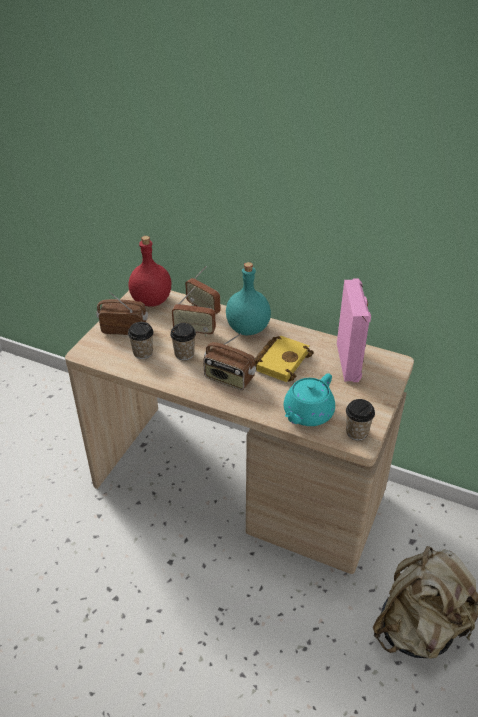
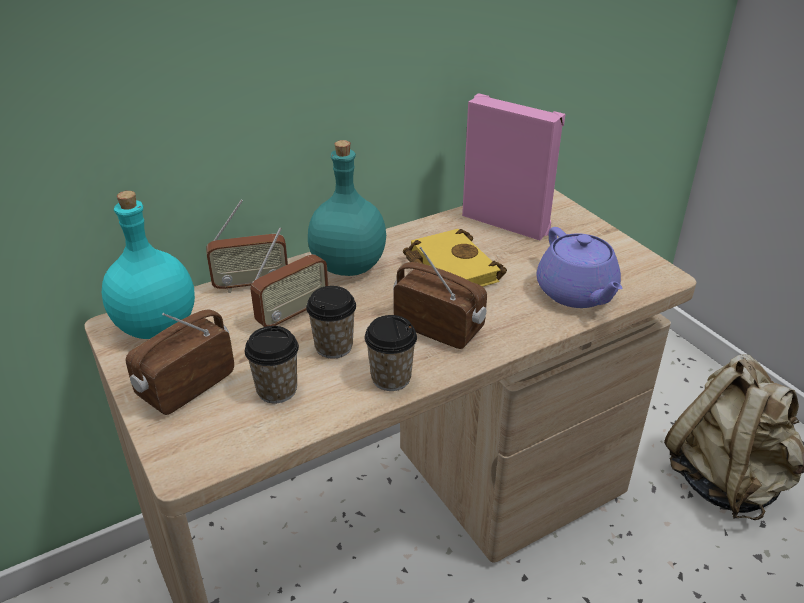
camera: 55 degrees left, 5 degrees down
(152, 301) = (158, 325): red bottle -> turquoise bottle
(229, 379) = (439, 328): radio -> radio turned 120 degrees counterclockwise
(307, 414) = (577, 293): turquoise teapot -> purple teapot
(356, 432) = (642, 272): cup -> cup (391, 378)

